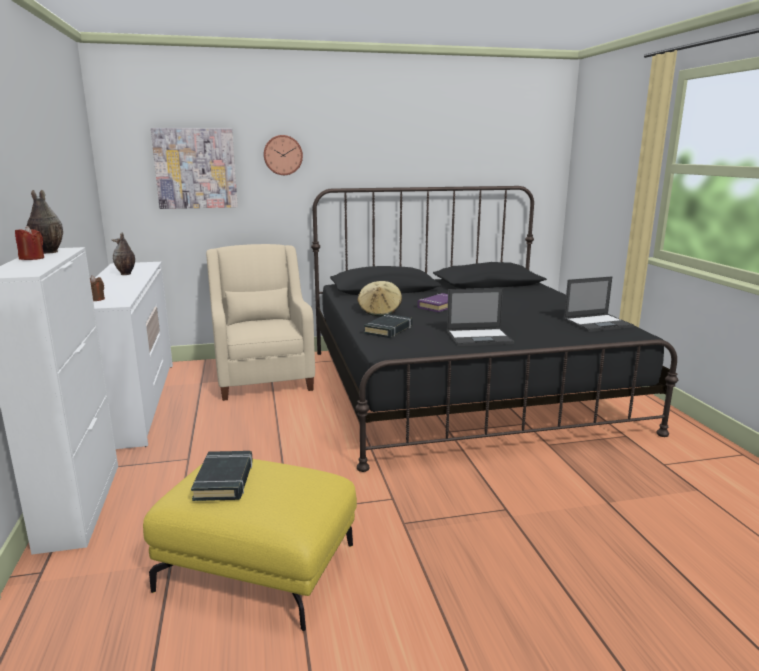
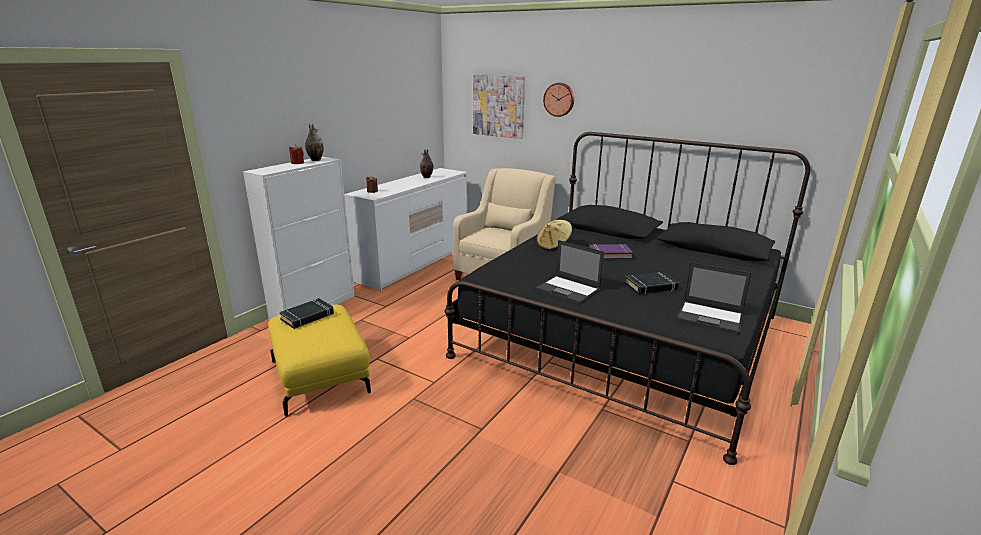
camera: 45 degrees right, 5 degrees up
(389, 330) = (523, 261): black book -> black book (651, 287)

